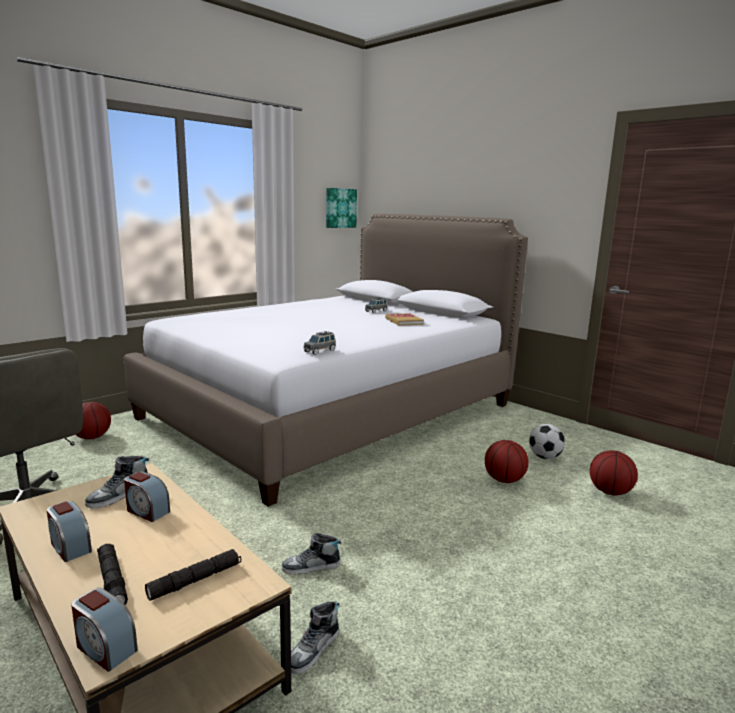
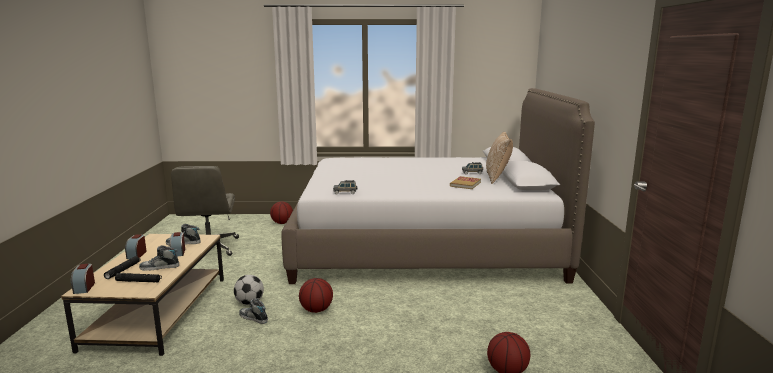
camera: 45 degrees right, 0 degrees up
(314, 650) = (194, 348): shoe -> shoe (159, 267)
(340, 208) = (509, 82): picture -> none
(410, 312) = (497, 178): none -> pillow
(504, 480) = (443, 328): basketball -> basketball (316, 310)
(545, 457) = (512, 328): football -> football (250, 303)

